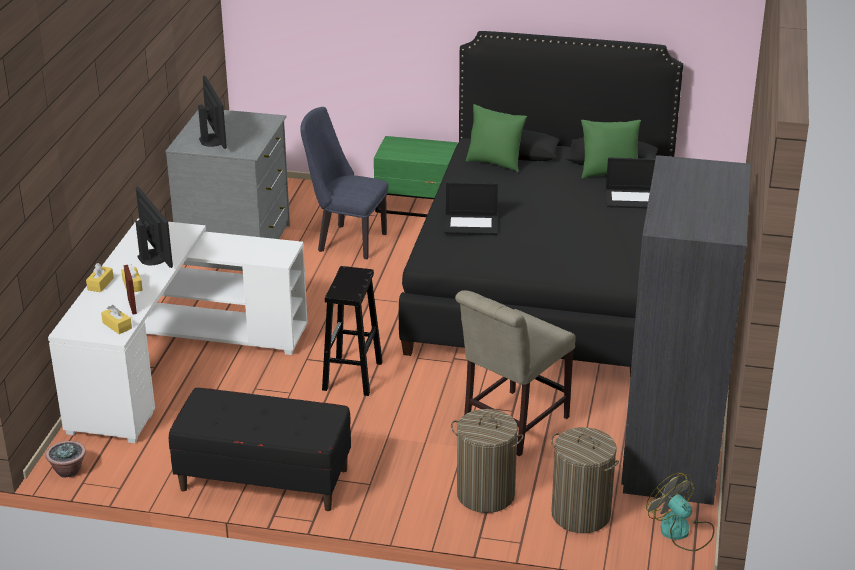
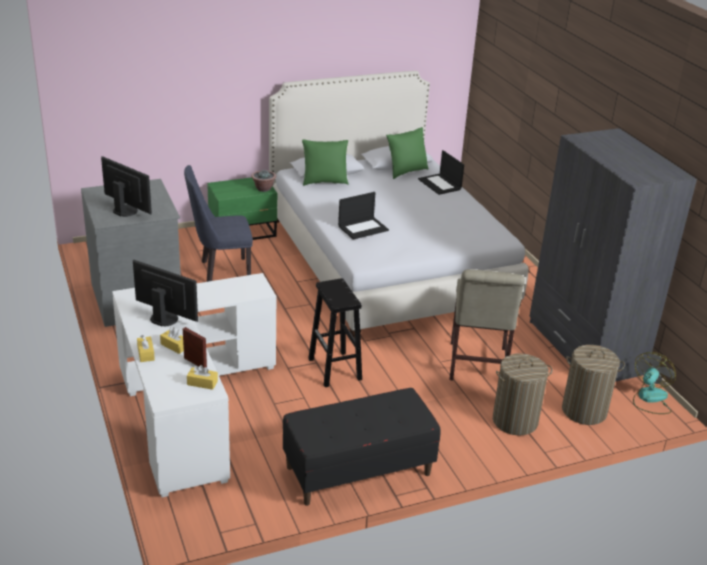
camera: 35 degrees left, 0 degrees up
(68, 471) = (196, 527): potted plant -> potted plant (263, 189)
(542, 281) = (386, 262): black bed -> white bed
(632, 198) = (440, 184): laptop -> laptop turned 90 degrees clockwise
(681, 532) = (649, 399): fan -> fan turned 105 degrees clockwise

